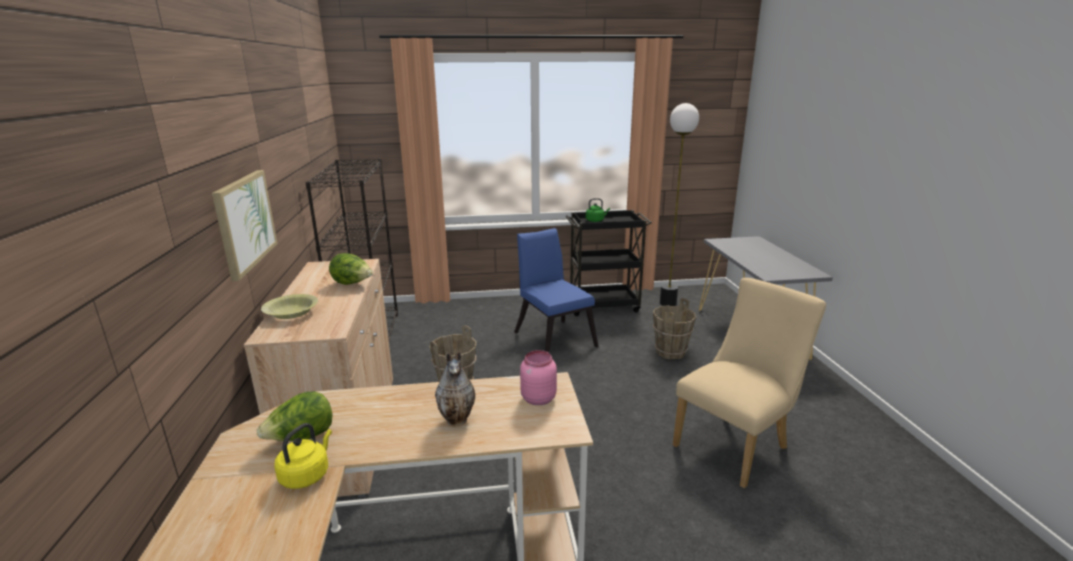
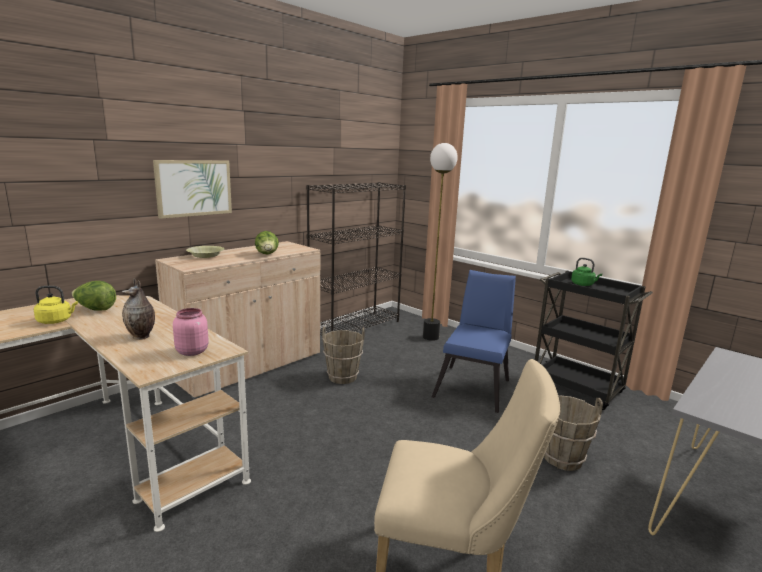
camera: 50 degrees right, 5 degrees down
(668, 303) = (663, 421): floor lamp -> floor lamp (431, 337)

